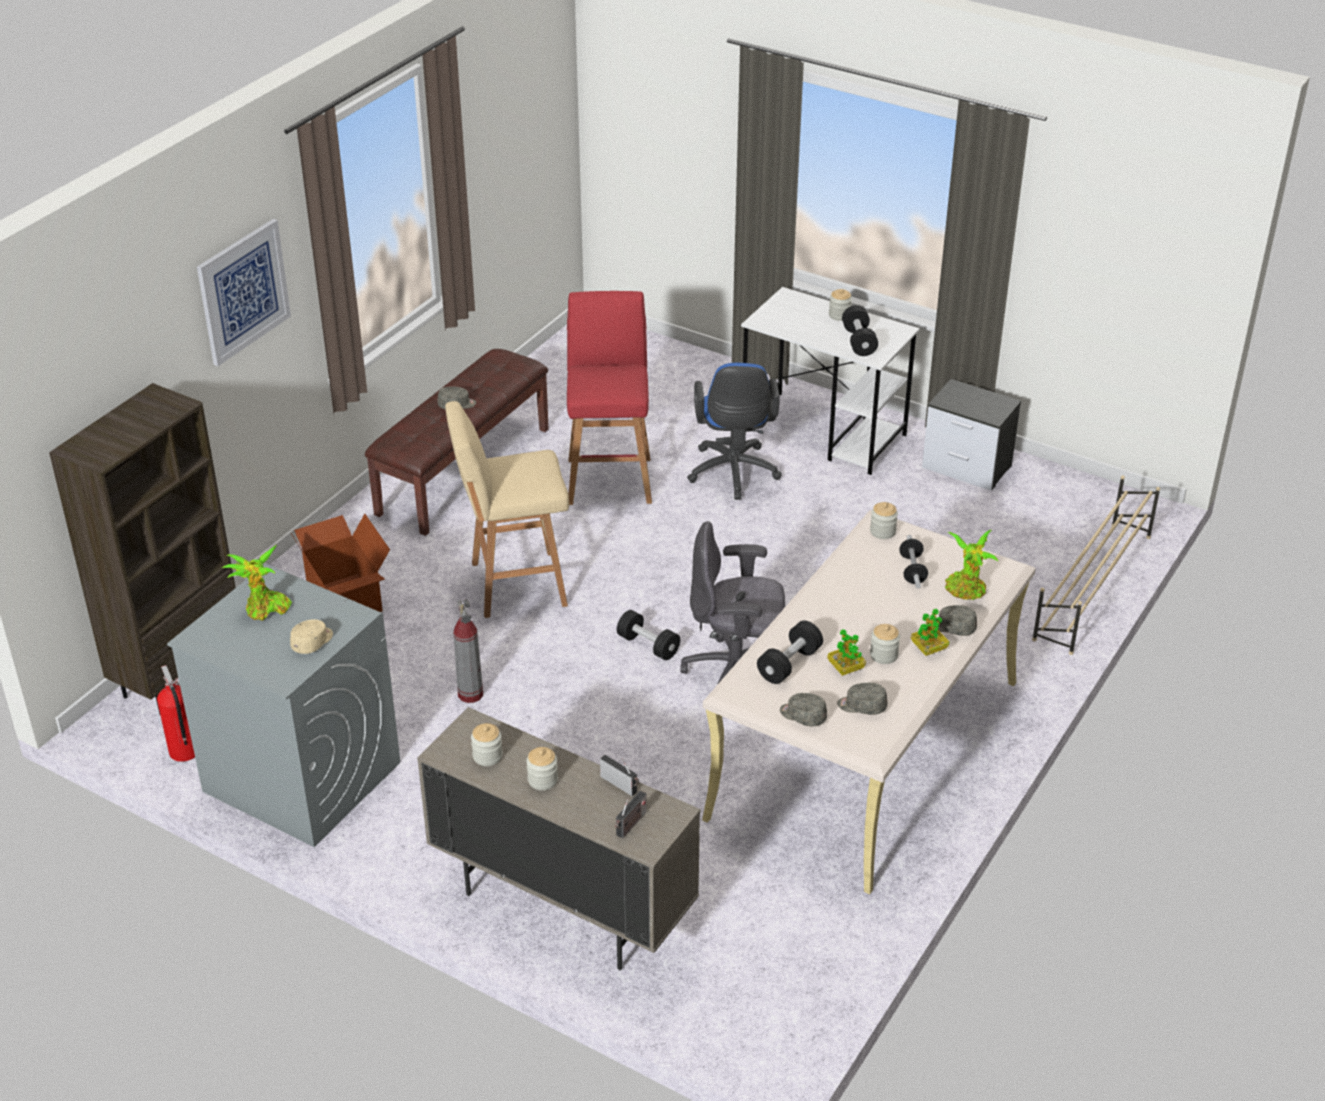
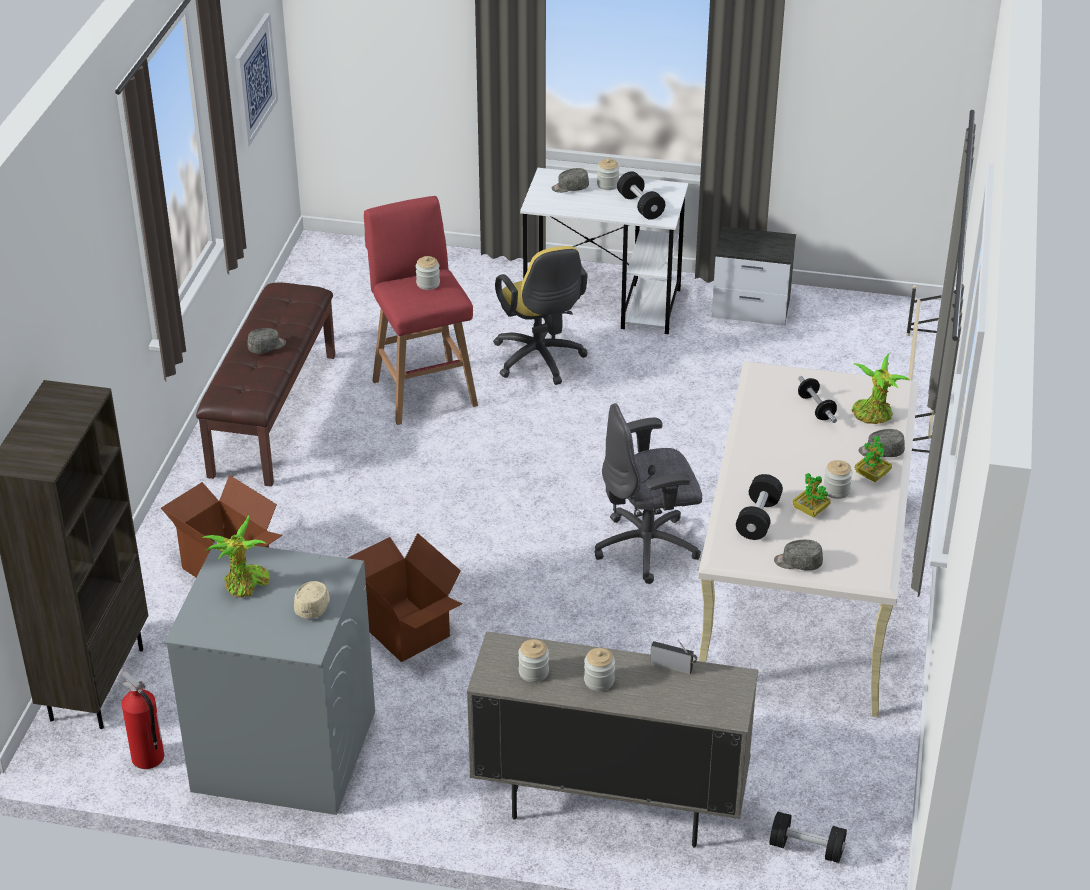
camera: 20 degrees left, 0 degrees up
(243, 291) = (90, 267): picture -> picture (254, 79)
(470, 694) = (406, 629): fire extinguisher -> cardboard box
(514, 585) = (389, 514): beige stool -> none
(630, 825) = (705, 700): radio -> none
(648, 645) = (551, 541): black dumbbell -> black dumbbell (806, 848)
(733, 475) = (540, 361): blue office chair -> yellow office chair
(861, 706) = (844, 541): grey cap -> grey cap (570, 187)
(882, 531) = (769, 378): jar -> jar (428, 283)

